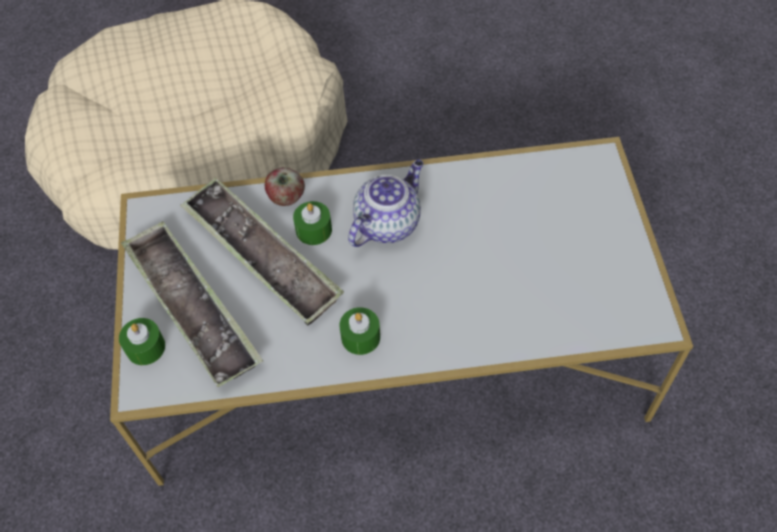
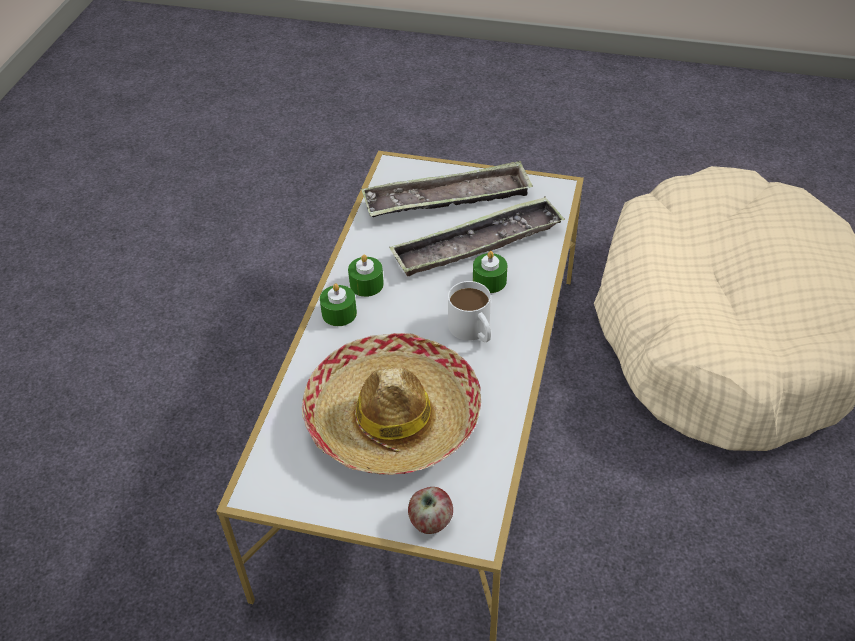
camera: 110 degrees right, 10 degrees down
(145, 347) = (425, 172): green candle -> green candle (339, 313)
(286, 198) = (534, 271): apple -> apple (430, 521)
(387, 223) = (473, 331): teapot -> white mug
(521, 250) = (392, 418): none -> hat

